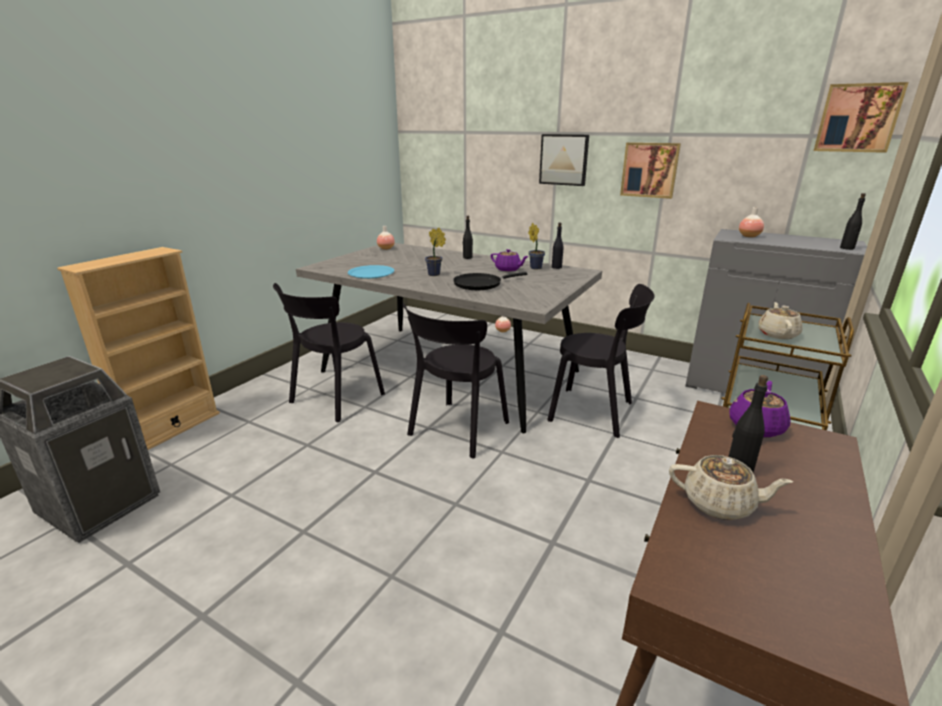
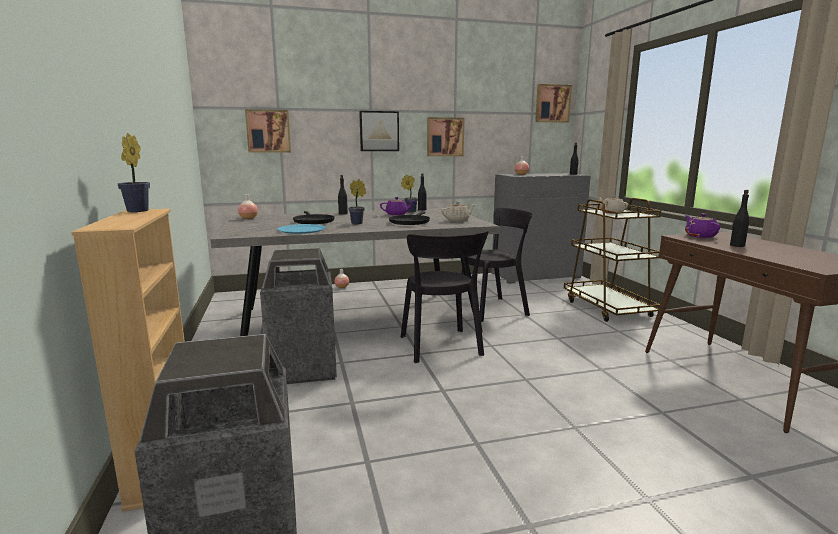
camera: 45 degrees left, 10 degrees down
(154, 250) = (136, 211): none -> potted plant
(334, 400) = (303, 369): black chair -> trash can
(412, 263) = (313, 221): none -> black frying pan
(454, 156) = (268, 131): none -> picture
(719, 504) = (763, 253): beige teapot -> beige teapot (458, 220)

